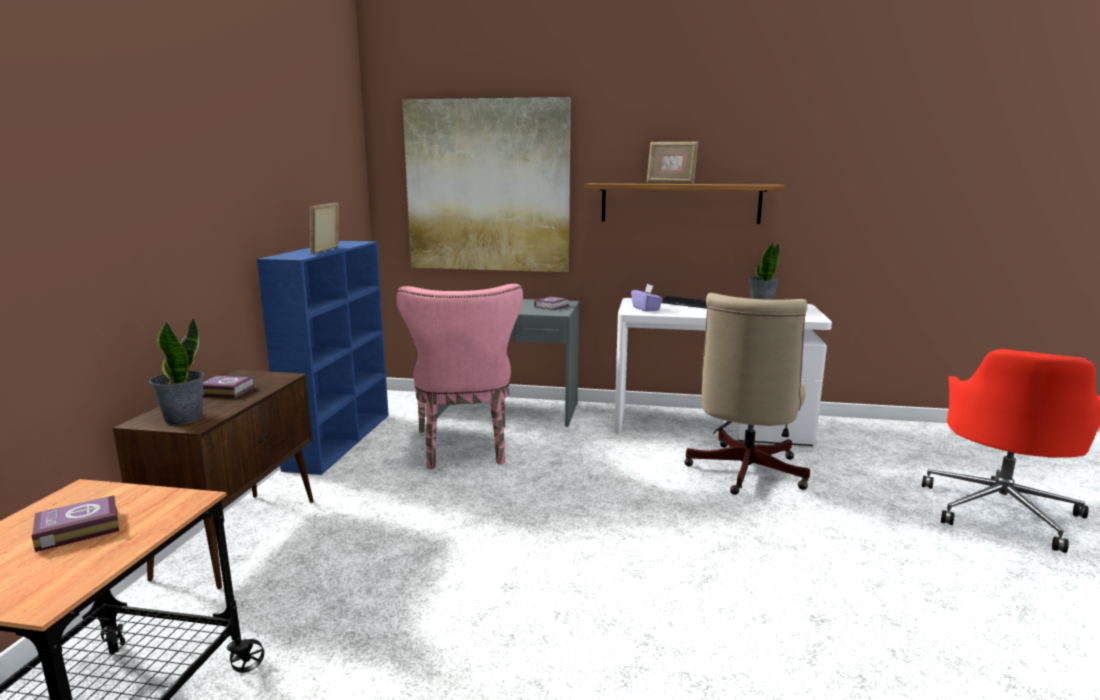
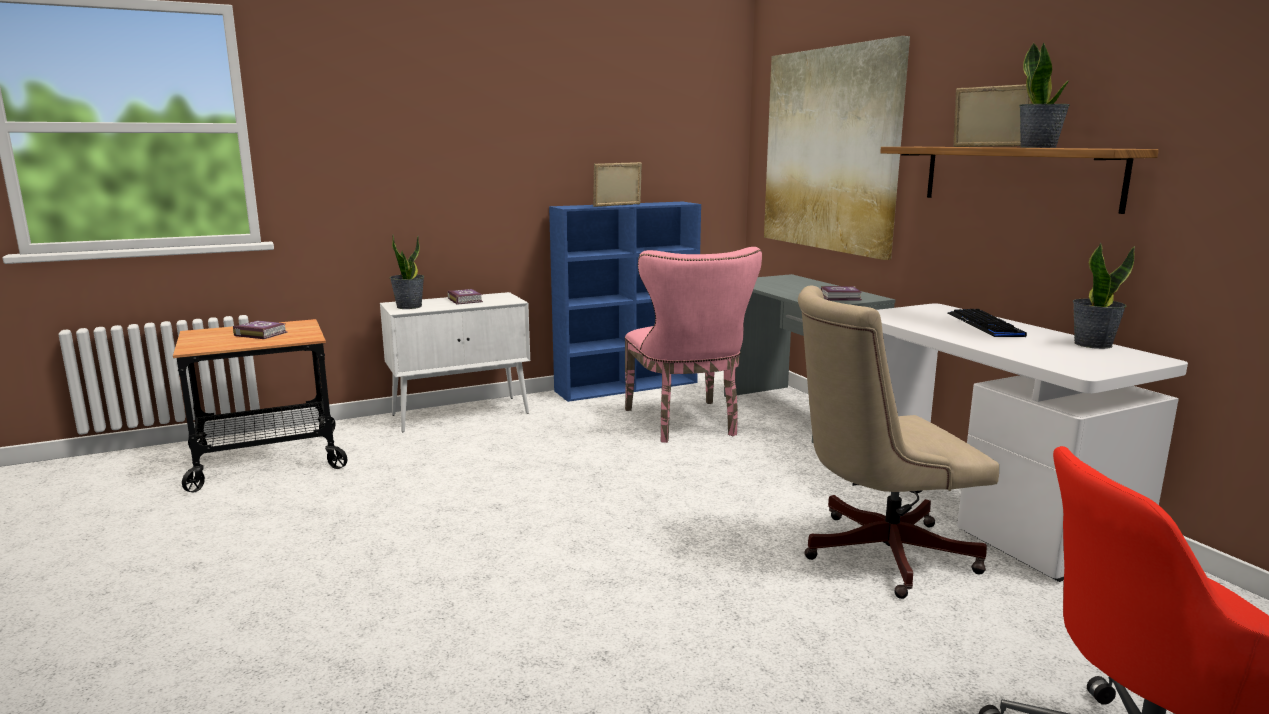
camera: 55 degrees right, 0 degrees up
(240, 536) = (462, 414): brown cabinet -> white cabinet
(465, 449) = (686, 424): pink chair -> pink chair turned 60 degrees counterclockwise
(646, 309) = (904, 315): purple tissue box -> none
(670, 183) = (988, 147): picture frame -> picture frame turned 135 degrees clockwise
(716, 184) = (1038, 147): none -> potted plant

